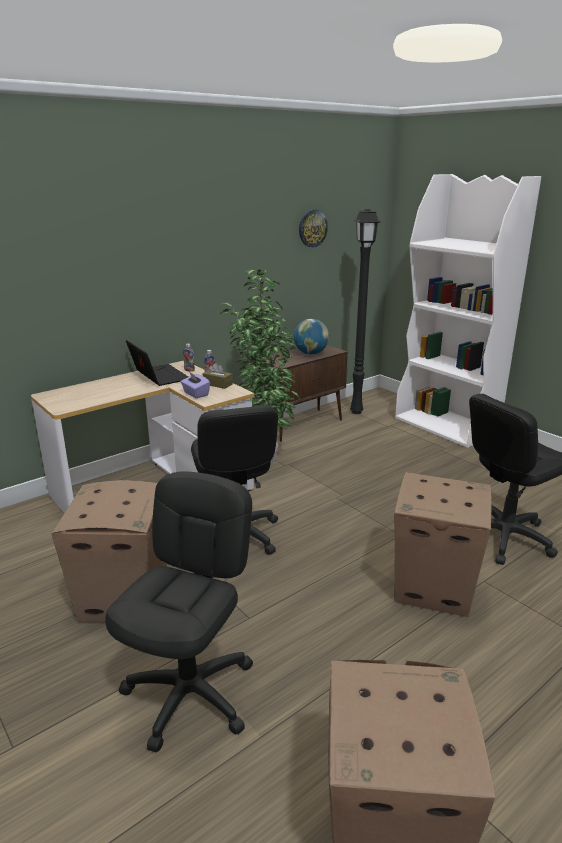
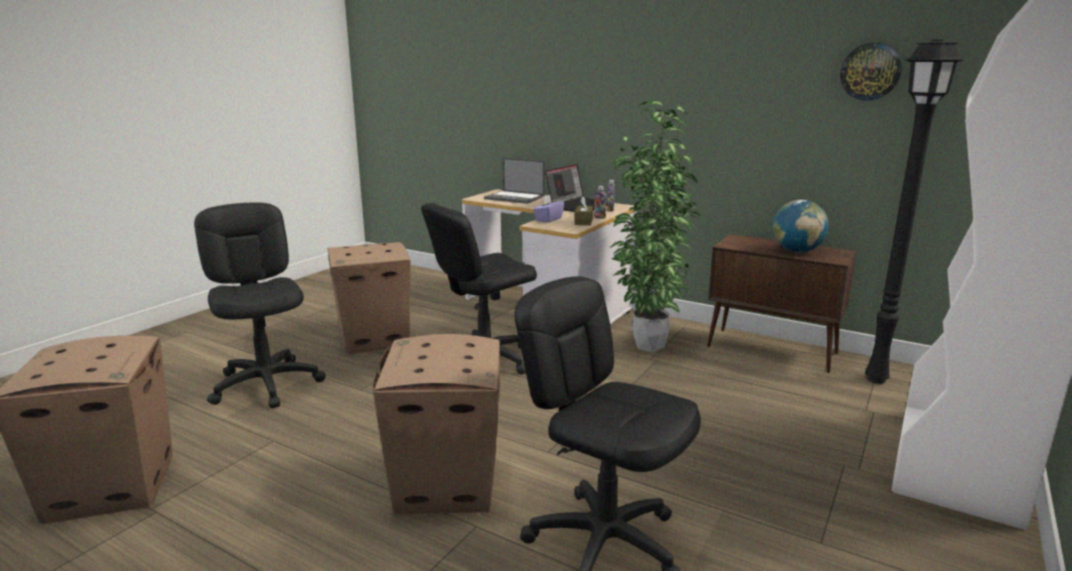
camera: 70 degrees right, 5 degrees down
(88, 393) = (515, 198): none -> laptop
(190, 694) = (267, 384): black office chair -> black office chair turned 120 degrees counterclockwise

